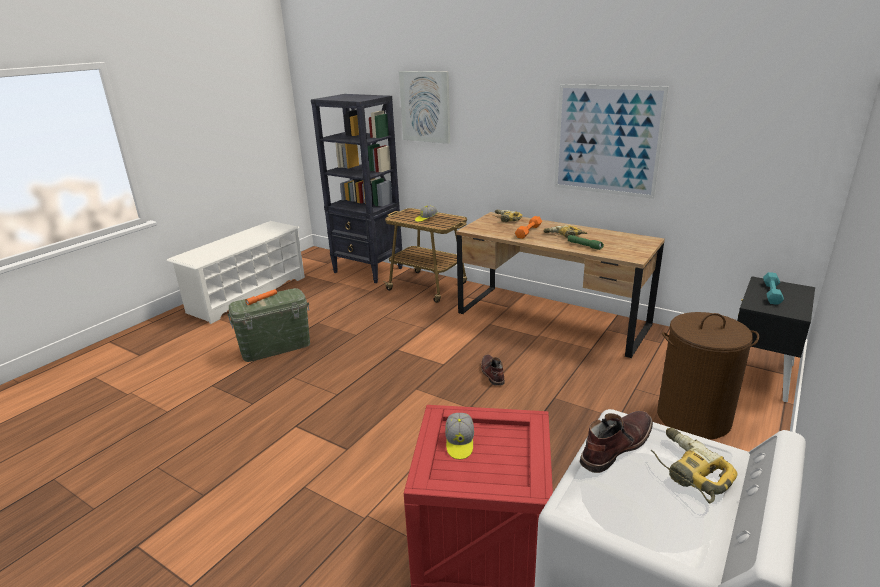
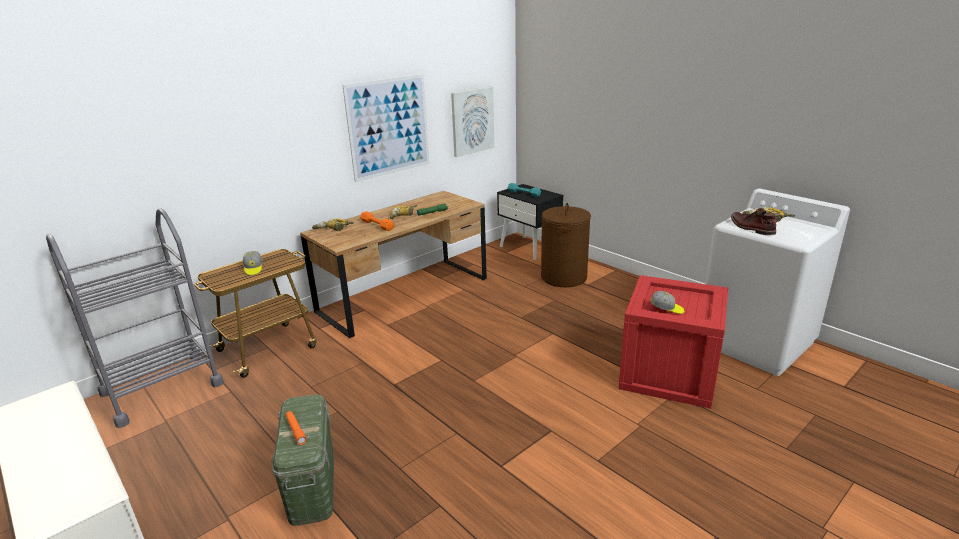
camera: 75 degrees left, 0 degrees up
(368, 270) = (162, 388): black bookcase -> grey cart
(425, 107) = (184, 140): picture -> picture (472, 121)
(492, 373) = (472, 337): brown boot -> none

